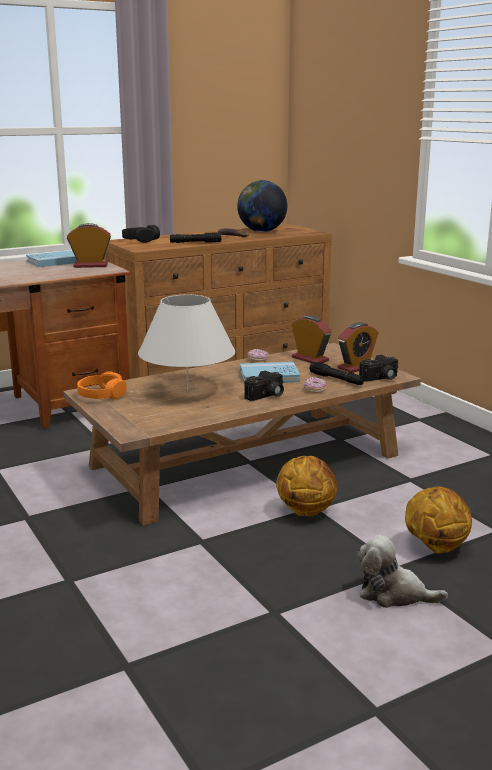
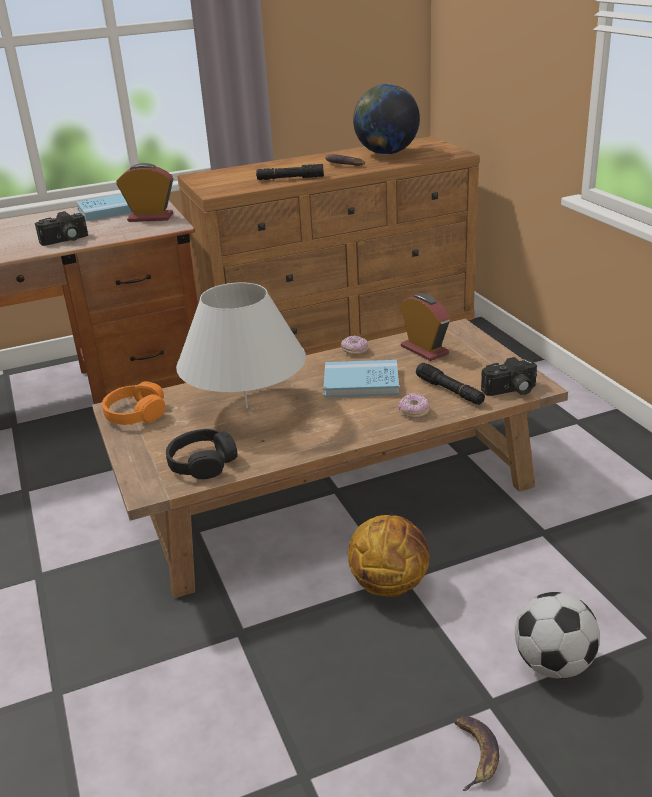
camera: 10 degrees right, 10 degrees up
(140, 240) = (223, 174): black headphones -> black headphones (202, 463)
(266, 396) = (346, 422): camera -> camera (65, 240)
(356, 367) = (483, 367): alarm clock -> none
(393, 594) = (476, 754): plush toy -> banana
(435, 546) = (553, 664): basketball -> football

